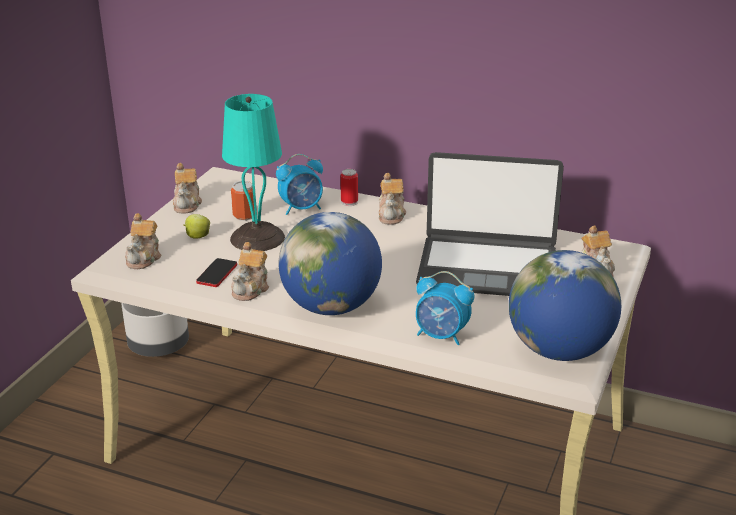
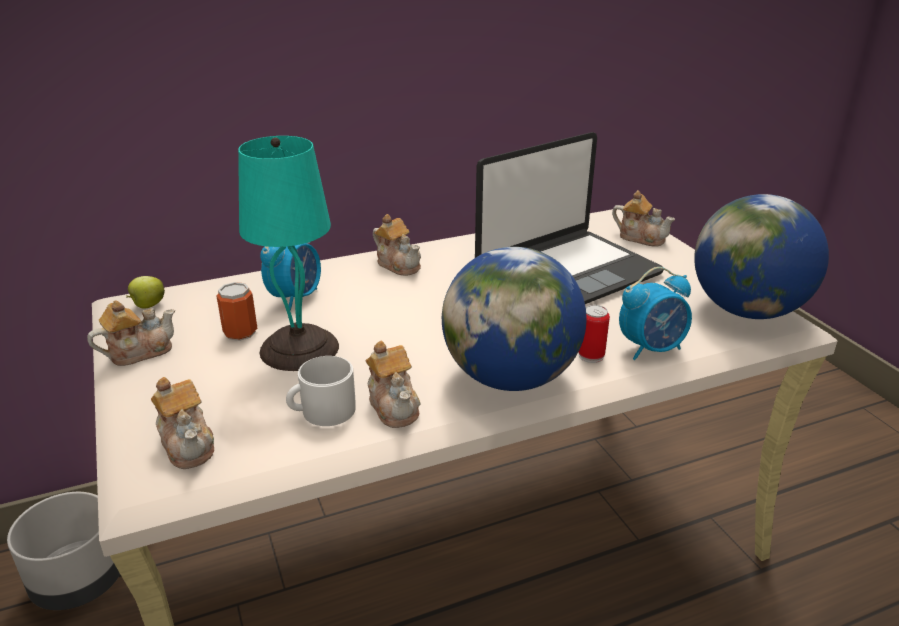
camera: 45 degrees left, 0 degrees up
(187, 204) = (138, 352): teapot -> teapot turned 75 degrees counterclockwise
(197, 237) = (220, 382): apple -> apple (148, 306)
(217, 273) = (322, 411): phone -> white mug
(349, 202) = (335, 270): can -> can (591, 355)

